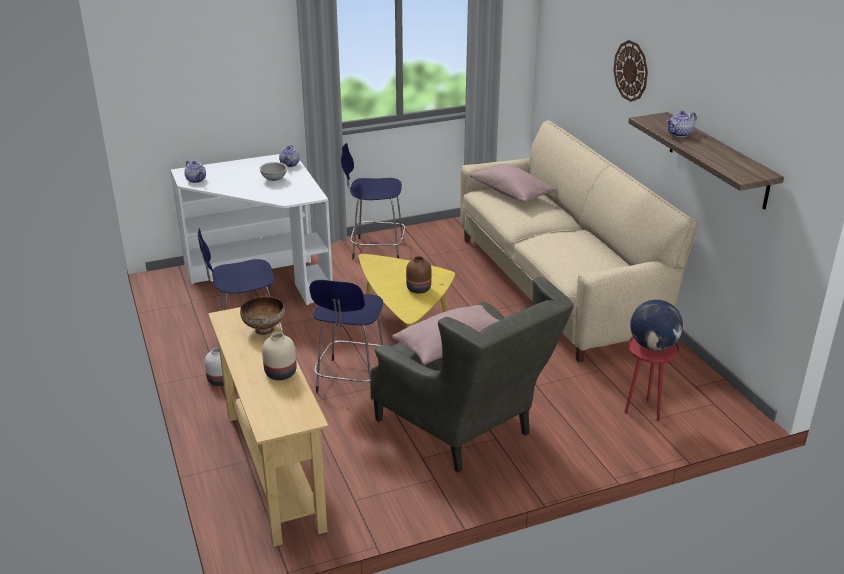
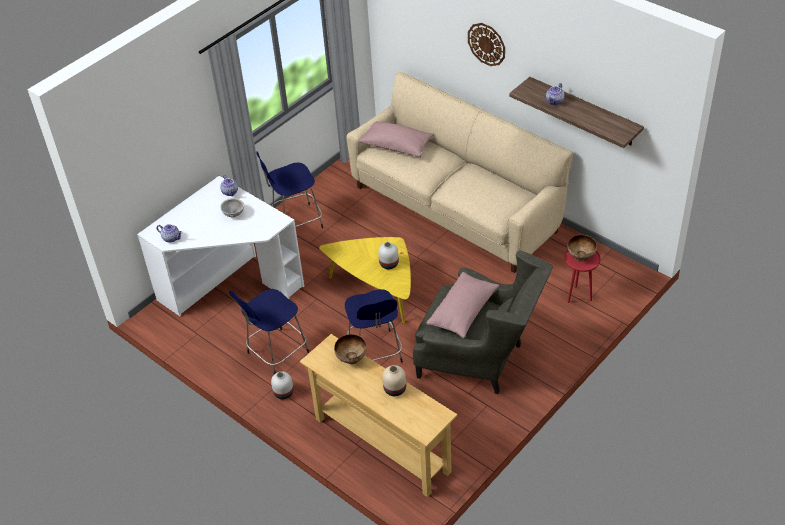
camera: 25 degrees left, 15 degrees up
(419, 289) = (389, 263): brown vase -> white vase
(653, 346) = (581, 256): globe -> bowl

